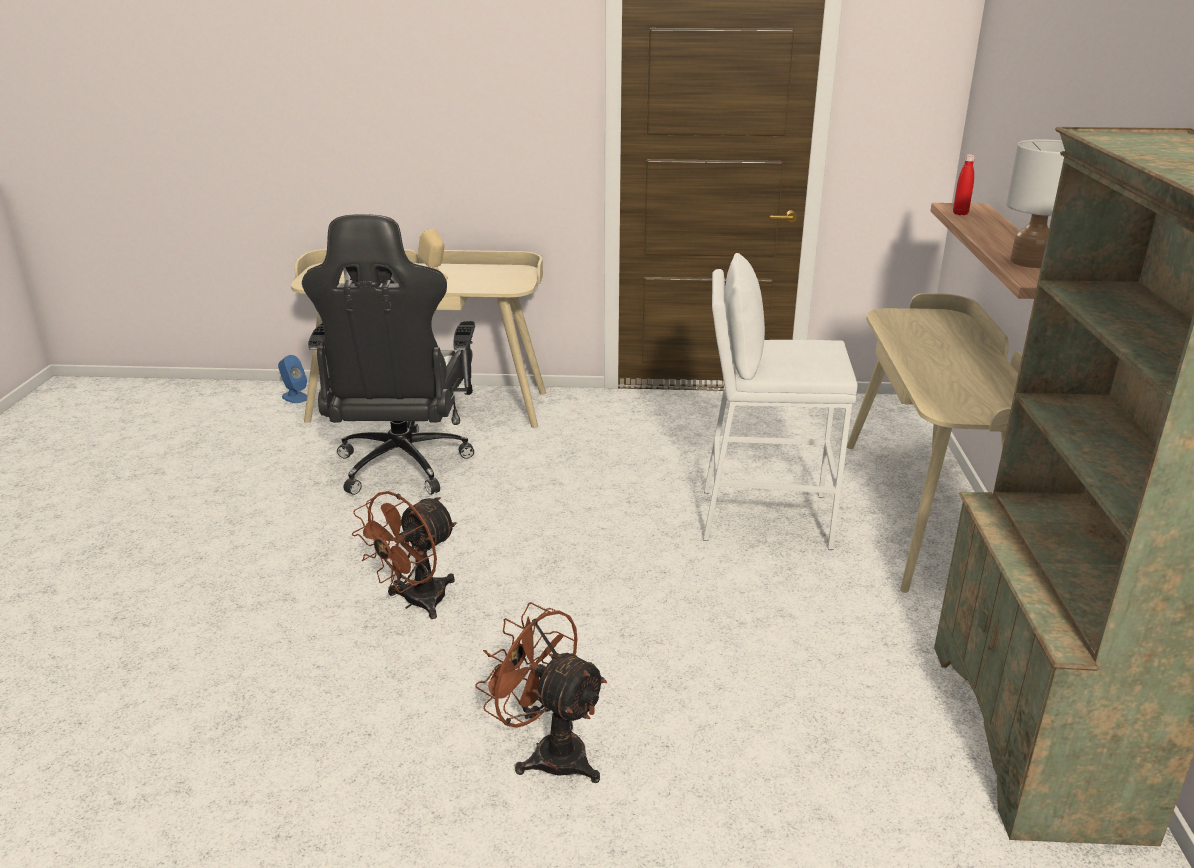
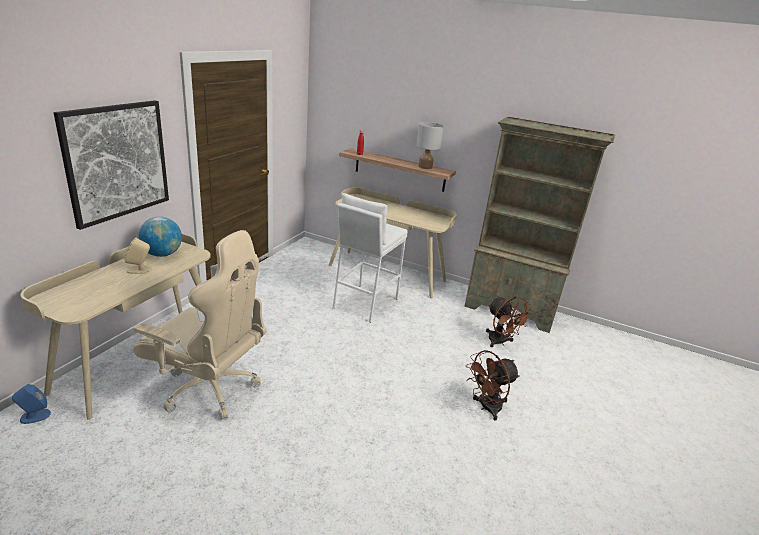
camera: 70 degrees left, 0 degrees up
(403, 461) = (206, 387): black office chair -> beige office chair
(416, 603) = (361, 419): brown fan -> brown fan (500, 342)
(471, 126) = (117, 161): none -> picture
(489, 274) = (162, 254): none -> globe

